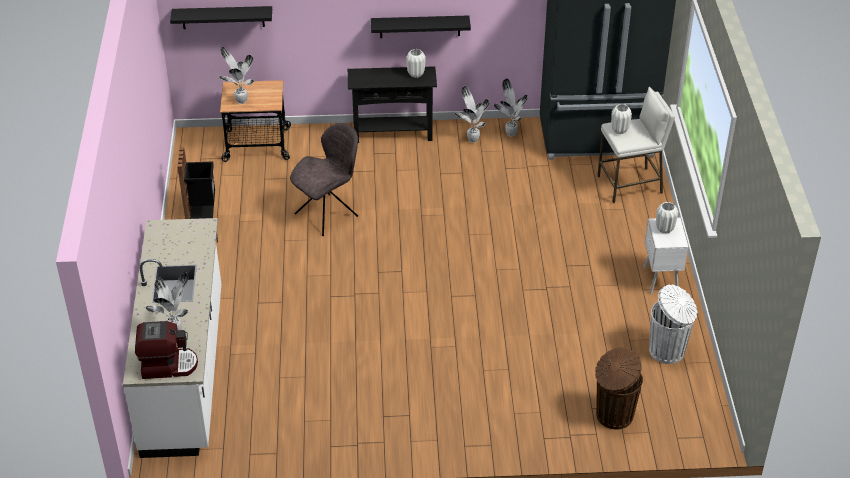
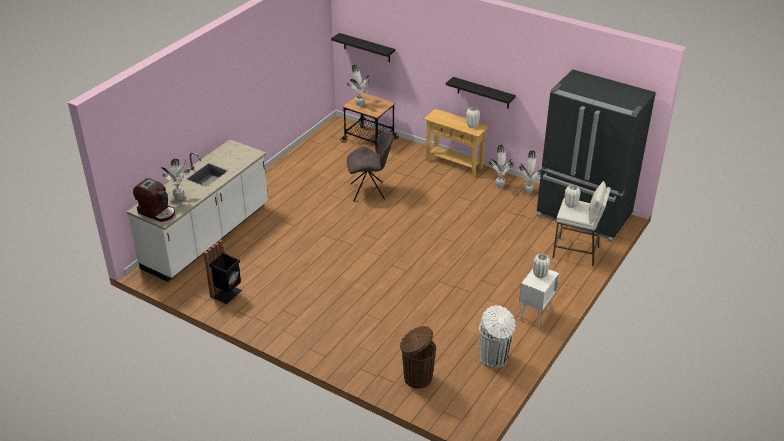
camera: 35 degrees right, 5 degrees down
(201, 211) = (303, 162): black trash can -> black trash can (227, 294)
(393, 133) = (454, 164): black console table -> beige console table

